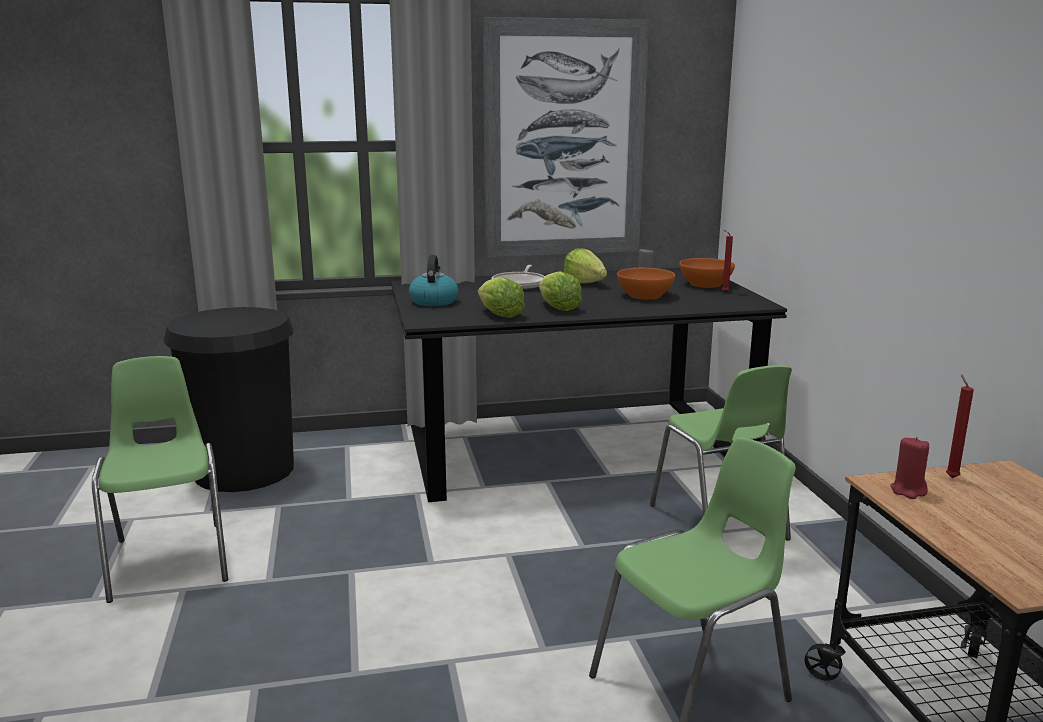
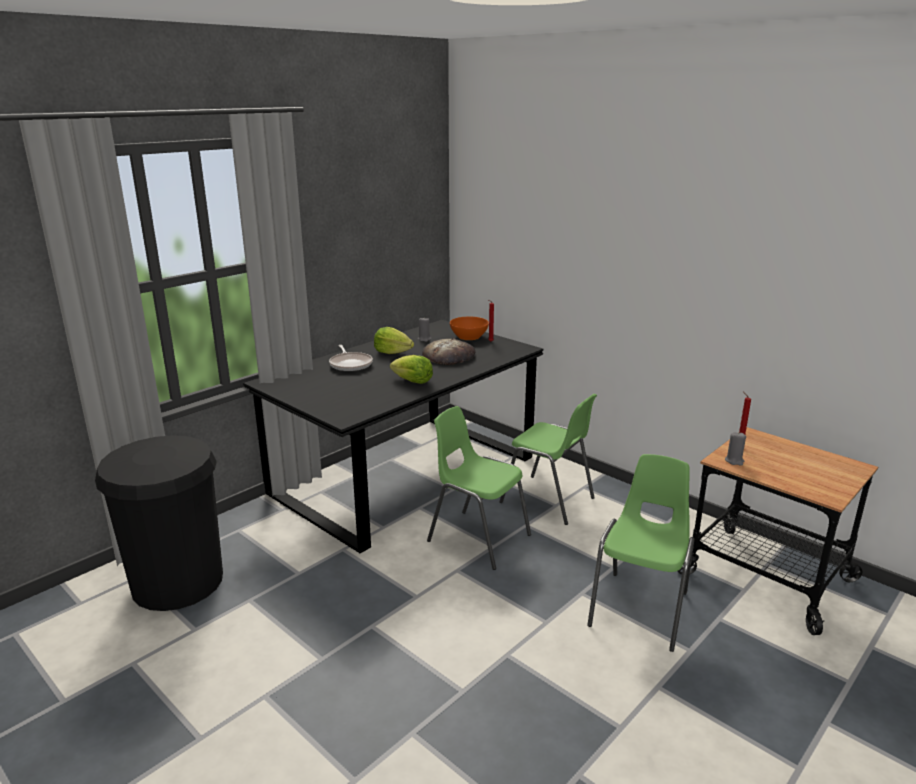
camera: 35 degrees left, 5 degrees up
(170, 559) = (220, 679): green chair -> green chair (478, 538)
(433, 301) = (315, 396): kettle -> none
(499, 314) = (385, 398): lettuce -> none
(564, 140) = (354, 244): picture -> none
(645, 295) = (449, 356): orange bowl -> bread
(908, 491) = (734, 461): red candle -> grey candle

